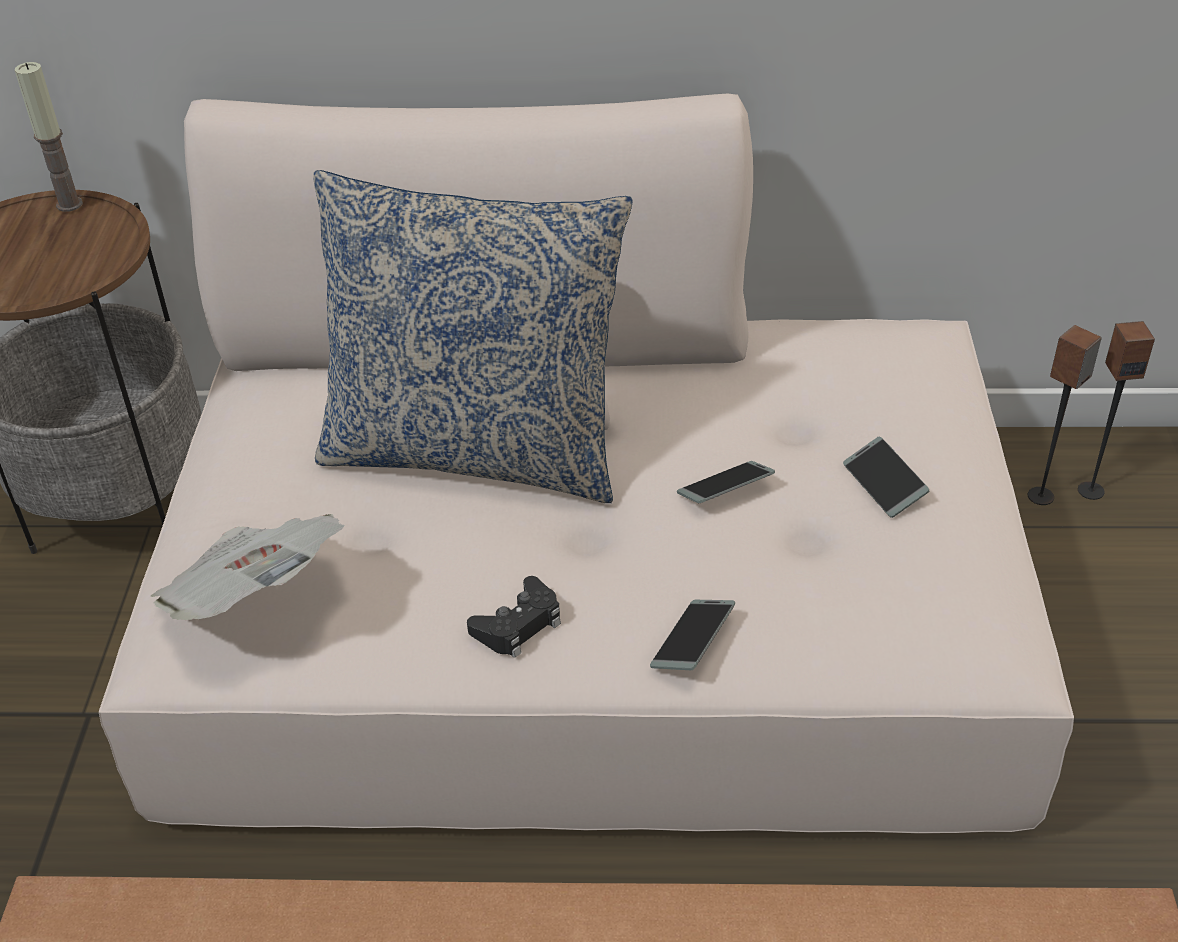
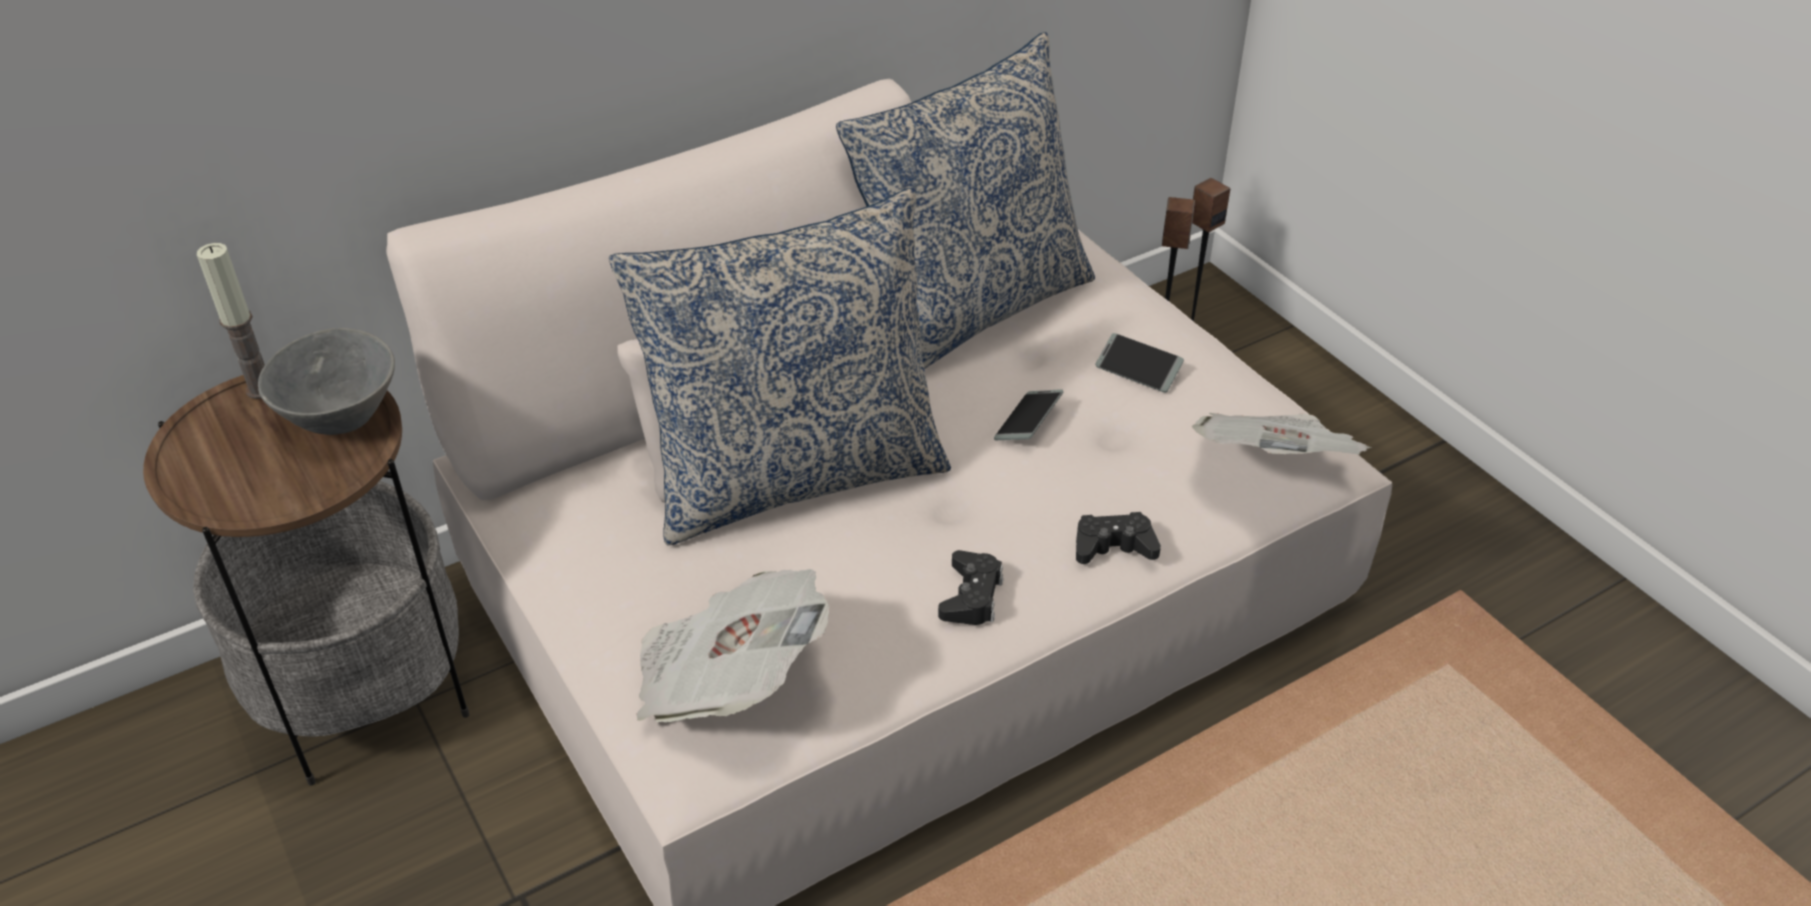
camera: 35 degrees left, 0 degrees up
(94, 245) = (337, 417): none -> grey bowl
(692, 642) = (1113, 546): phone -> black game controller
(774, 363) = (970, 309): none -> pillow
(932, 640) = (1273, 468): none -> newspaper

